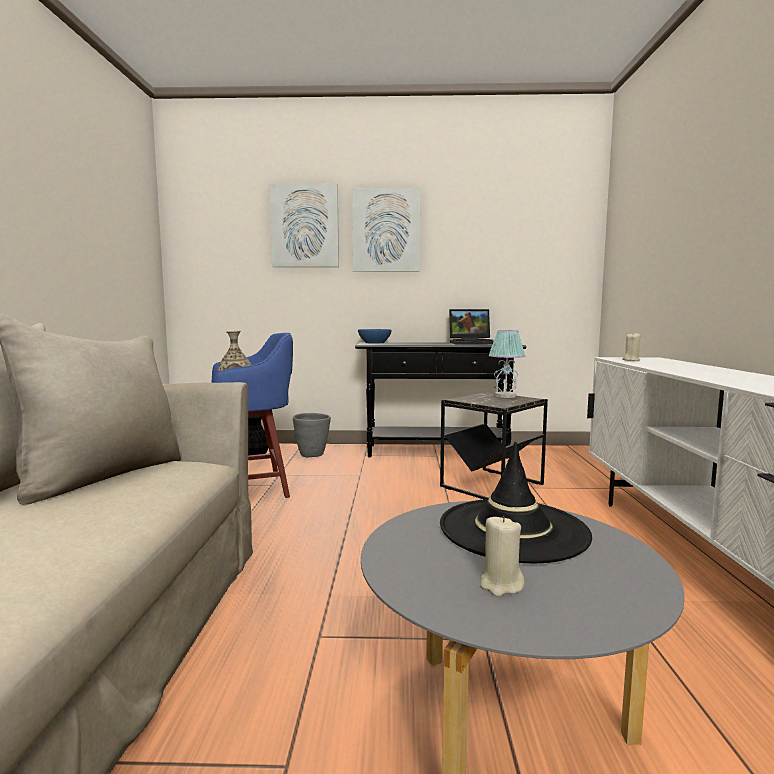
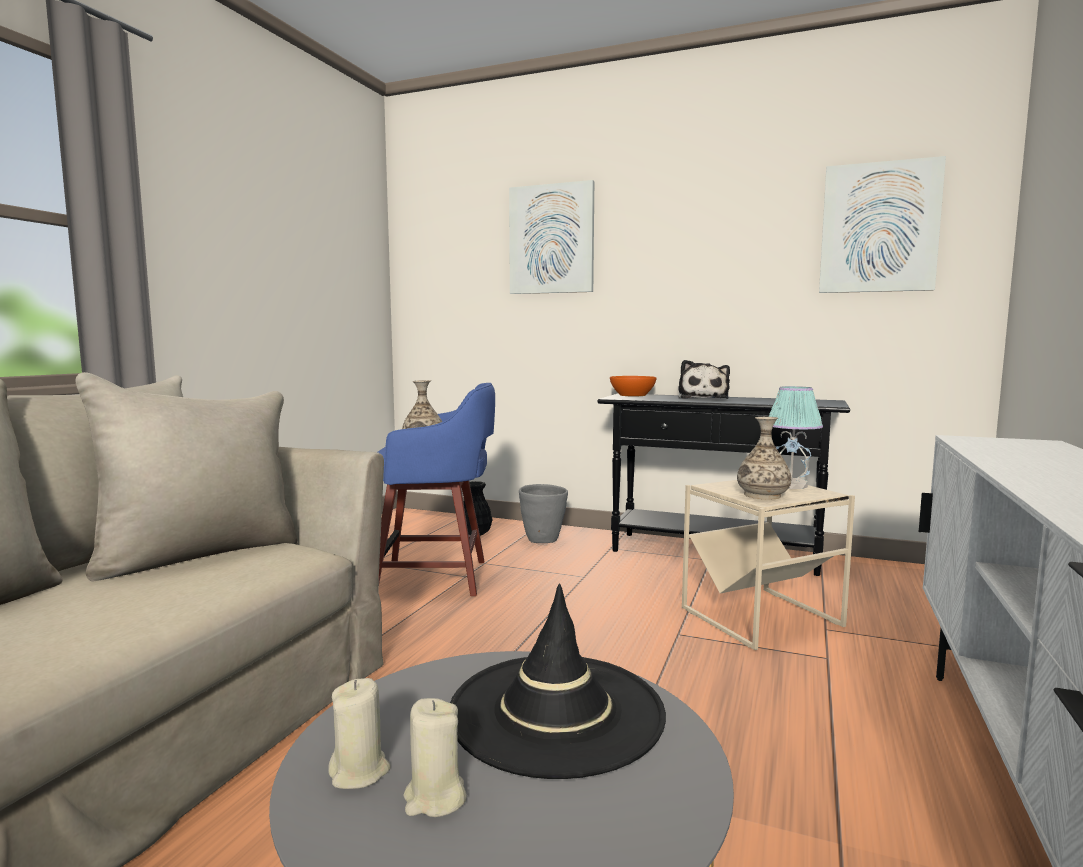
camera: 20 degrees right, 0 degrees up
(374, 343) = (632, 395): blue bowl -> orange bowl
(386, 230) = (657, 240): picture -> picture (879, 228)
(426, 343) = (703, 398): none -> plush toy
(473, 343) = (774, 400): laptop -> none
(493, 486) = (762, 618): black side table -> beige side table
(496, 402) = (762, 495): none -> vase
(631, 360) = (986, 445): beige candle -> beige candle (360, 772)

